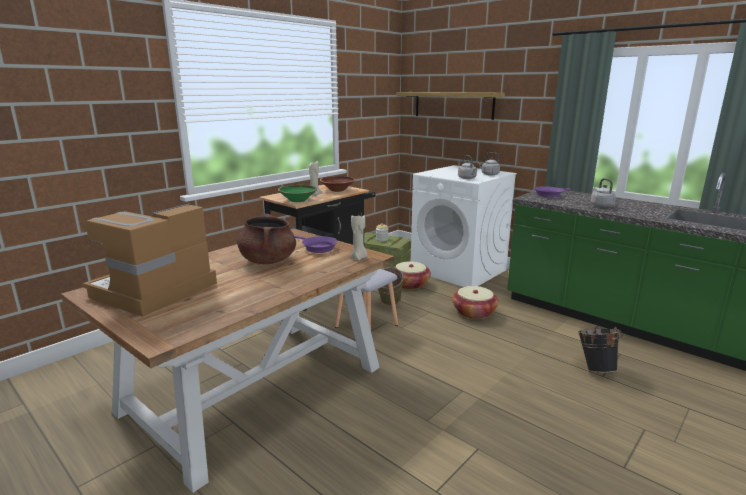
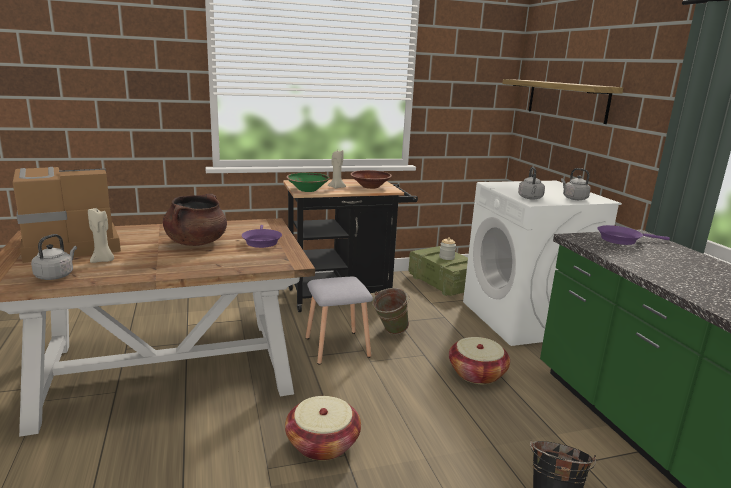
camera: 30 degrees right, 0 degrees up
(359, 258) = (276, 261): beige candle -> beige candle (103, 261)
(410, 284) = (442, 318): basket -> basket (322, 443)
(600, 205) = (669, 270): grey kettle -> grey kettle (56, 275)

